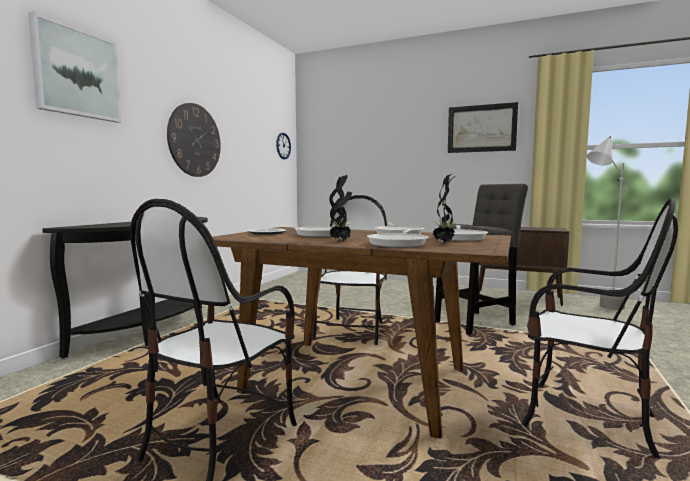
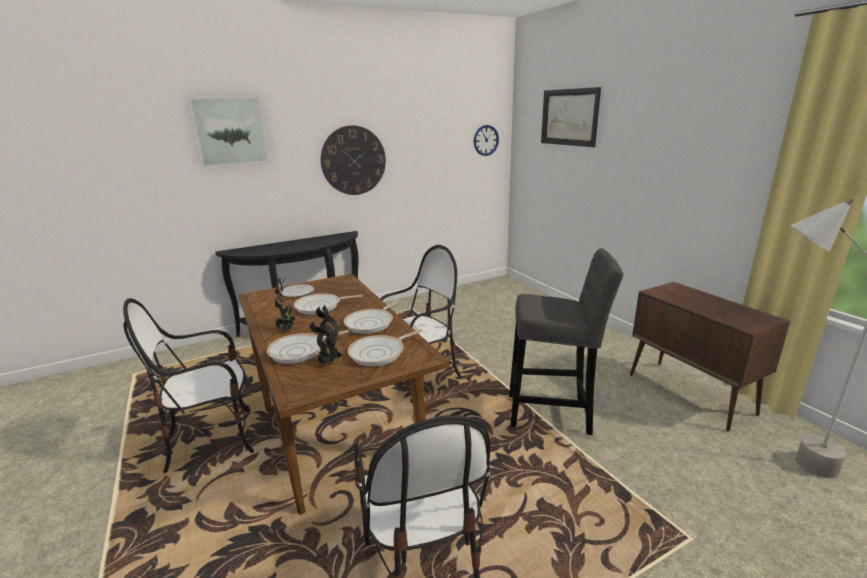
camera: 40 degrees right, 15 degrees up
(481, 128) = (710, 135): picture -> picture (569, 117)

